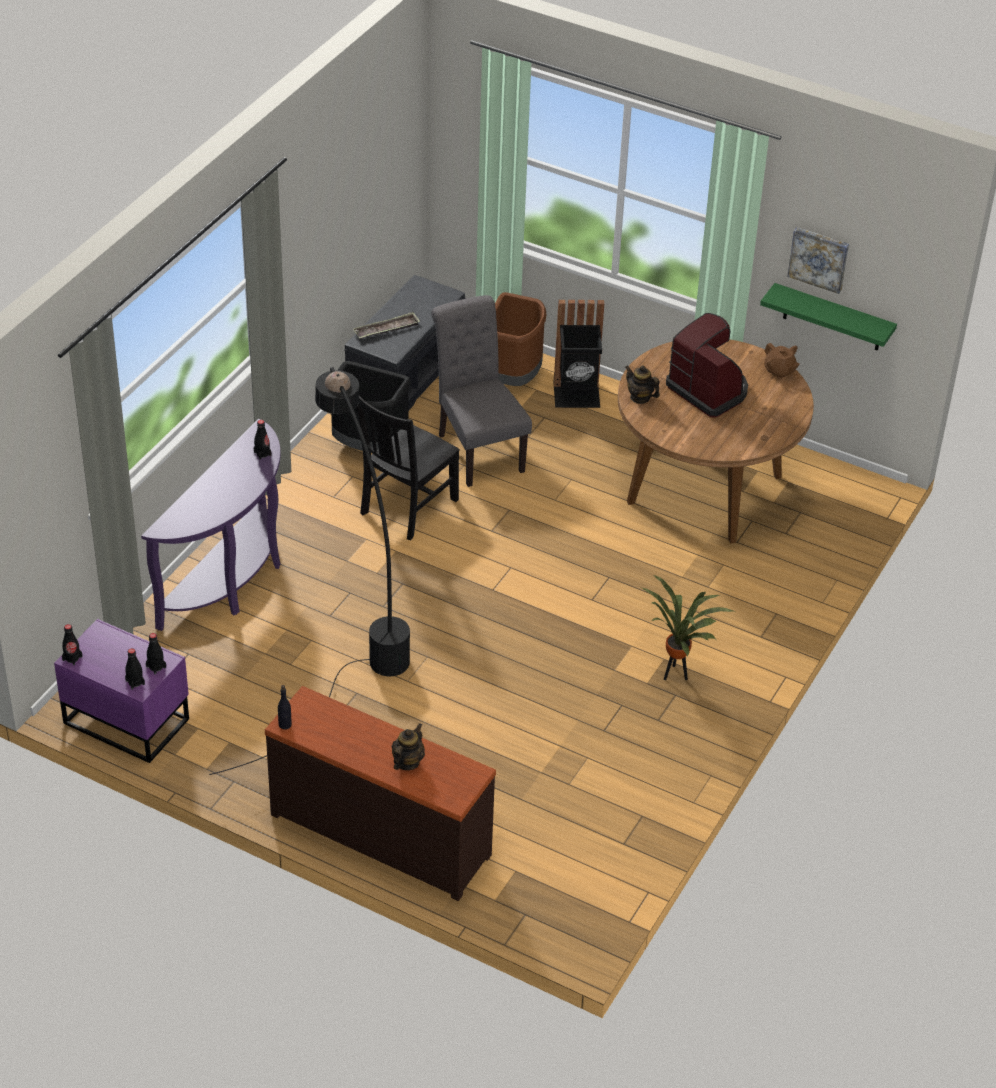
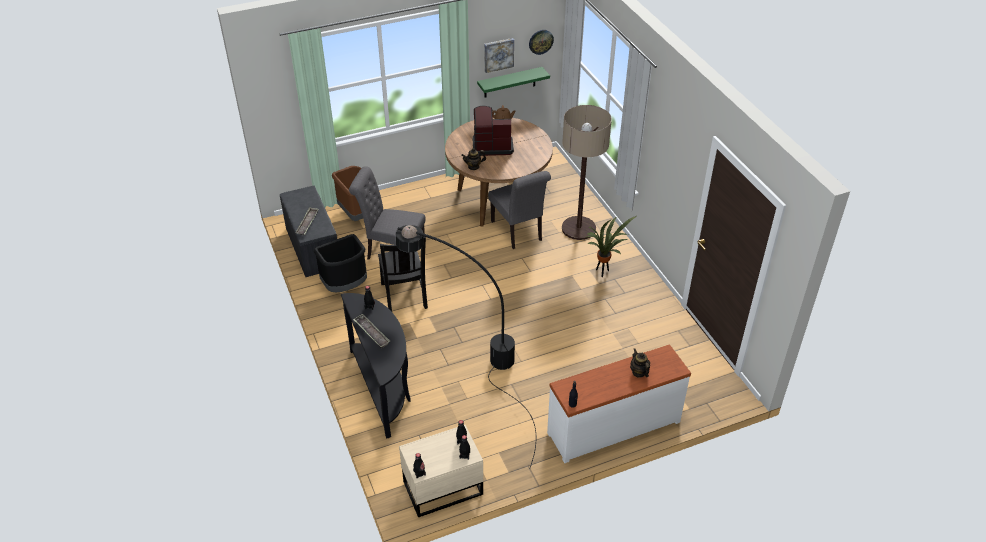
camera: 50 degrees left, 0 degrees up
(126, 719) = (441, 487): purple nightstand -> beige nightstand
(219, 480) = (371, 333): none -> tray
(232, 580) = (383, 388): purple console table -> black console table
(381, 832) = (613, 426): brown dresser -> white dresser
(577, 396) = (395, 202): black trash can -> none
(658, 546) = (518, 232): none -> grey chair
(741, 603) = (578, 228): none -> floor lamp
(900, 278) = (540, 41): none -> wall clock

